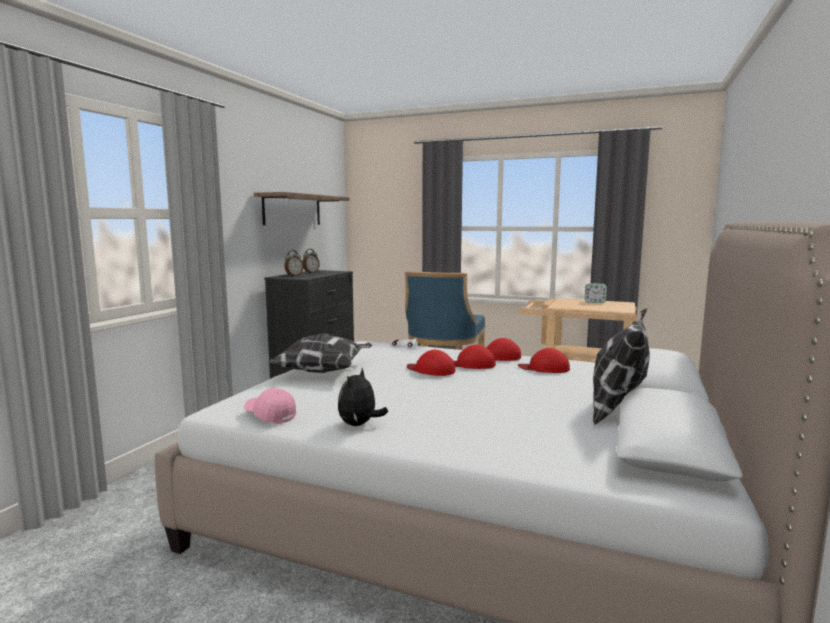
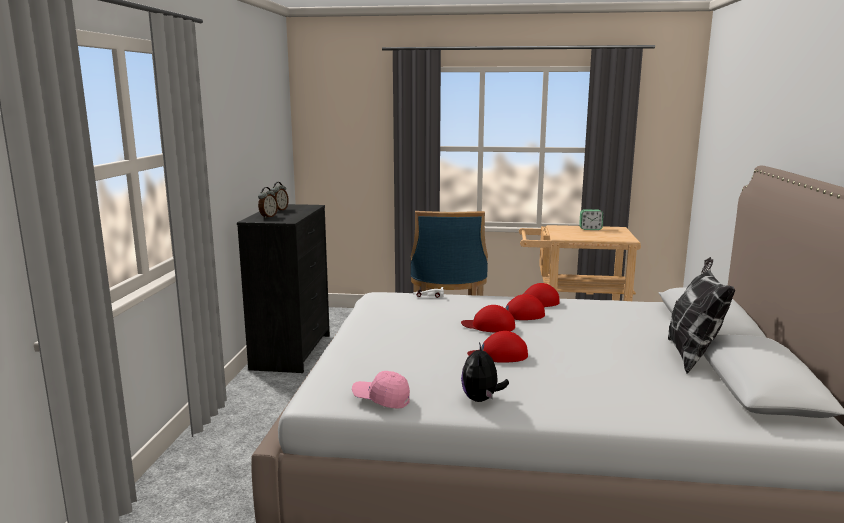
camera: 15 degrees left, 5 degrees up
(292, 210) = (252, 135): shelf -> none
(324, 372) = (379, 339): pillow -> none
(544, 368) = (591, 313): red cap -> red cap (498, 355)

